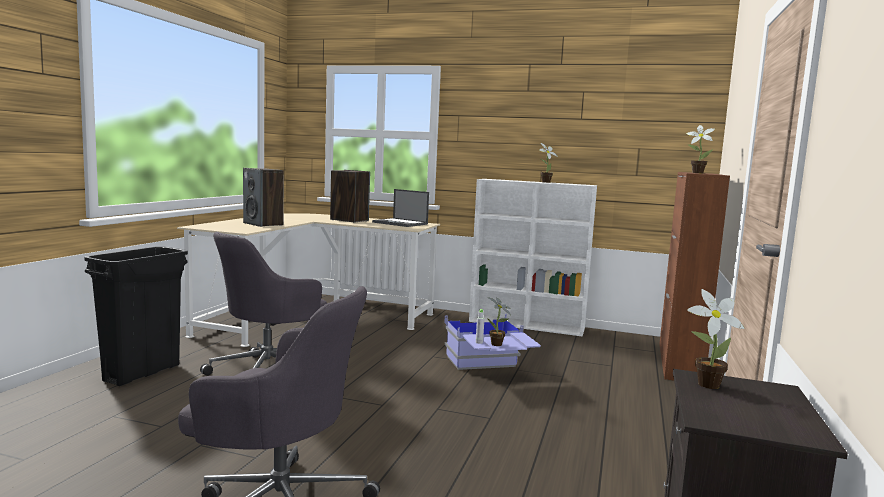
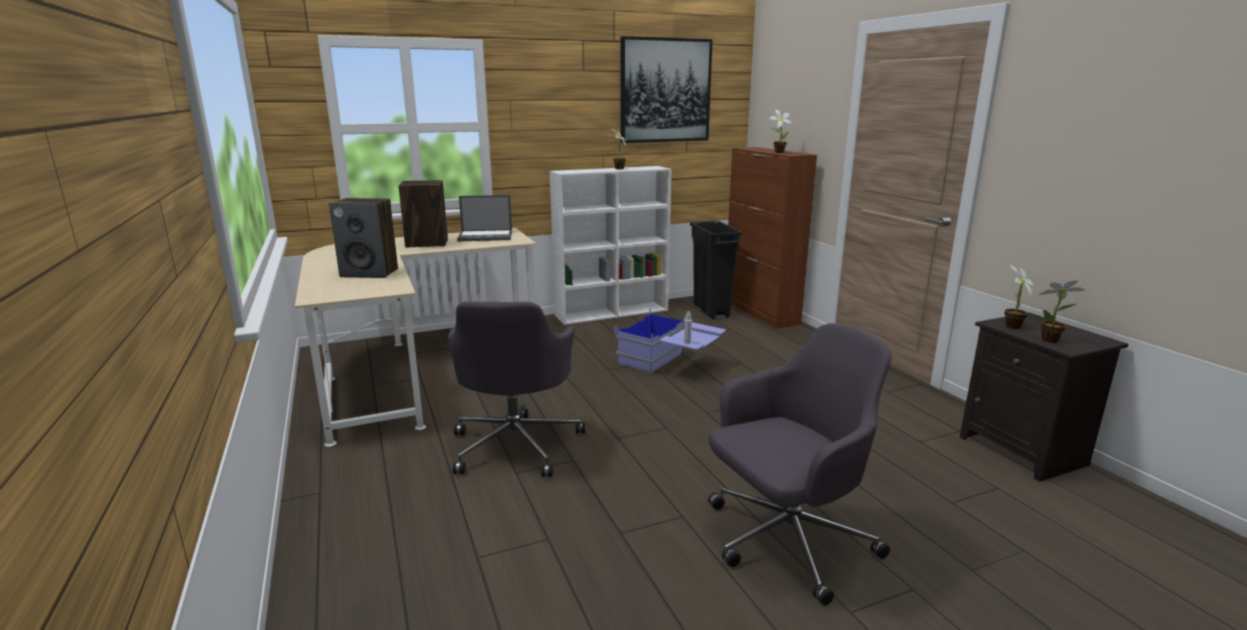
camera: 40 degrees left, 10 degrees up
(142, 373) = (387, 504): black trash can -> black trash can (711, 311)
(497, 345) = (696, 340): potted plant -> potted plant (1053, 340)
(613, 111) = (665, 90): none -> picture

